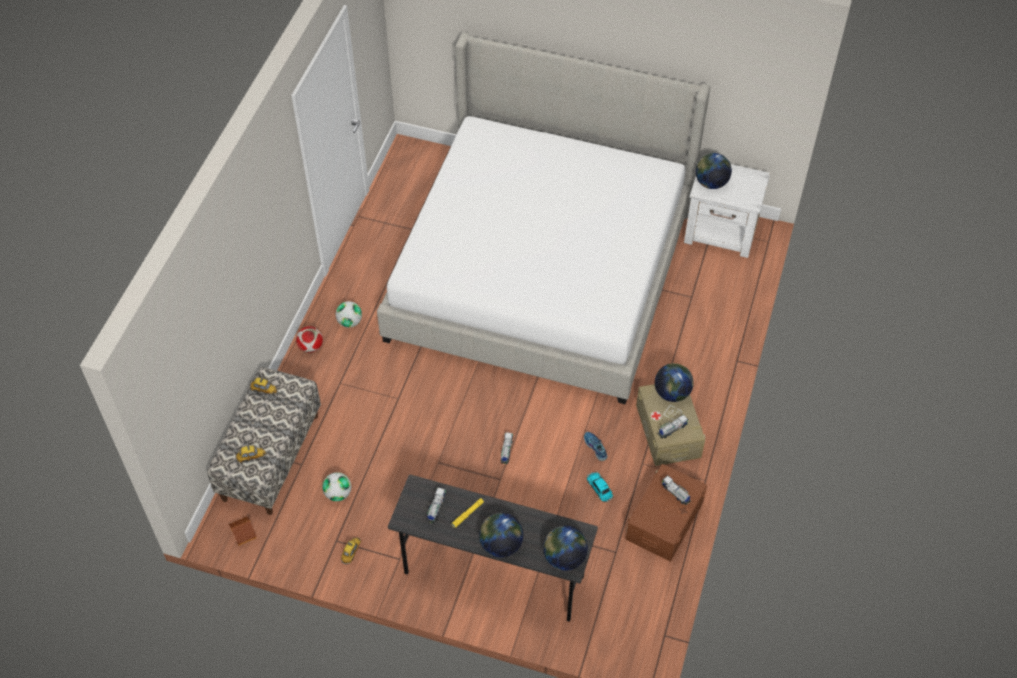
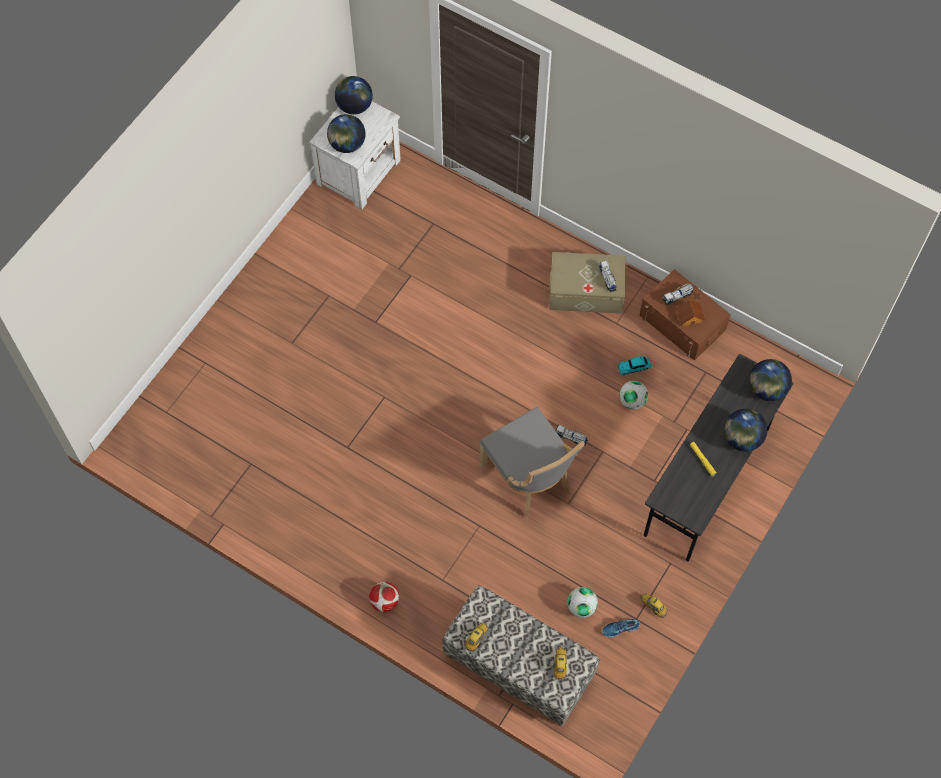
camera: 75 degrees left, 10 degrees up
(244, 533) = (606, 709): toy house -> toy house (689, 316)
(350, 322) = (363, 554): football -> football (632, 401)
(436, 508) = (689, 486): toy truck -> none
(454, 427) = (529, 479): none -> grey chair
(541, 271) = (355, 349): bed -> none
(595, 448) = (588, 358): shoe -> shoe (620, 629)
(672, 393) = (566, 266): globe -> globe (354, 106)

